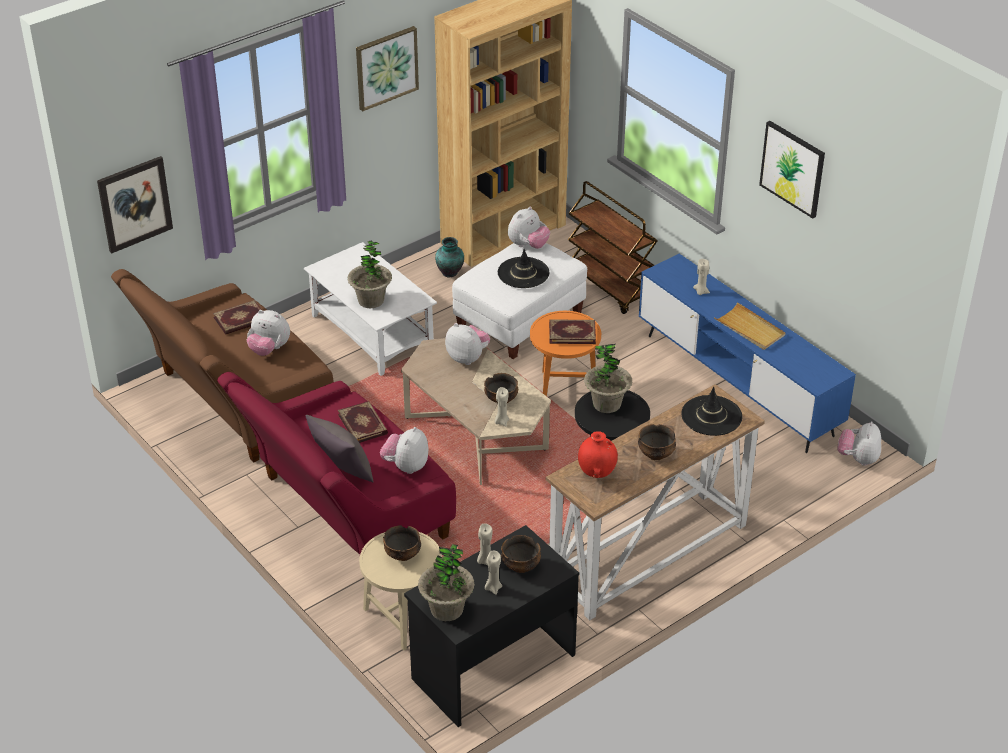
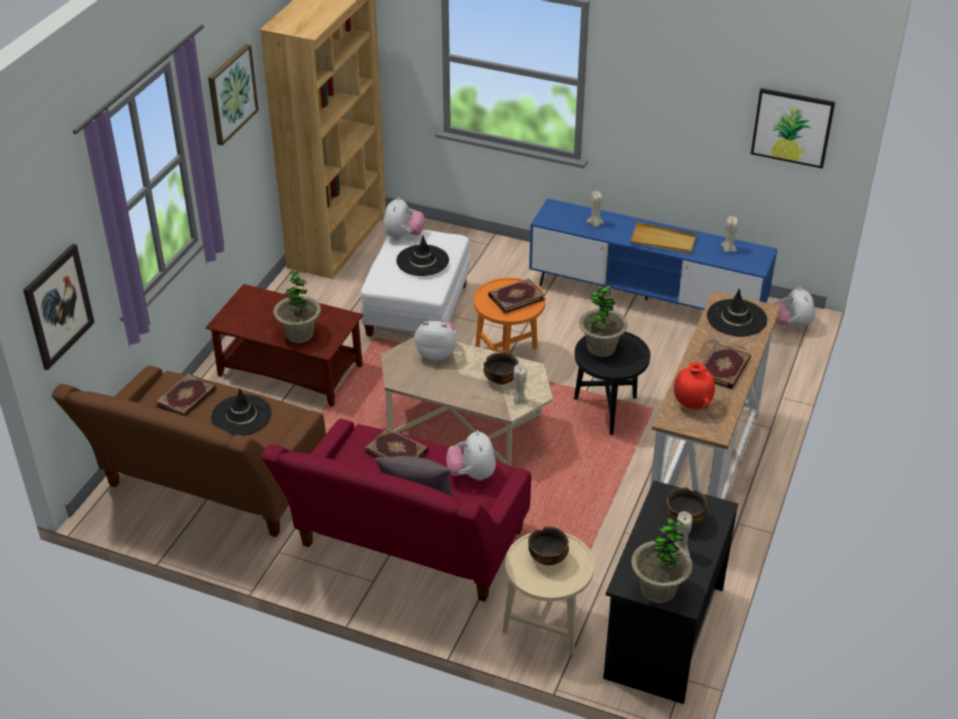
camera: 30 degrees left, 0 degrees up
(269, 349) = (241, 415): plush toy -> black hat
(371, 332) = (289, 370): white coffee table -> brown coffee table
(450, 272) = (317, 290): vase -> none
(484, 560) = (649, 528): beige candle -> beige candle (728, 250)
(610, 286) = (470, 254): brown cart -> none
(656, 454) = (724, 368): bowl -> book
(793, 168) = (671, 77): picture -> picture (792, 127)

